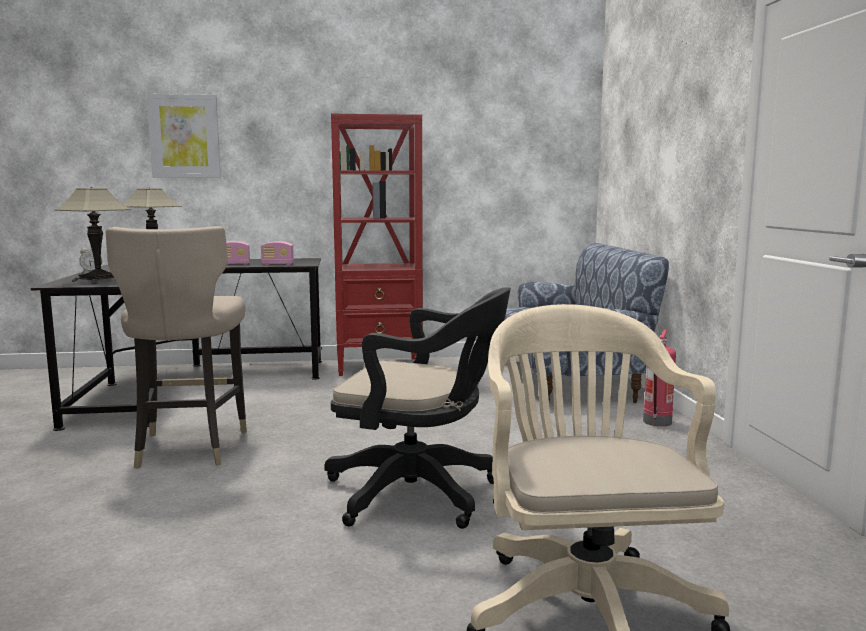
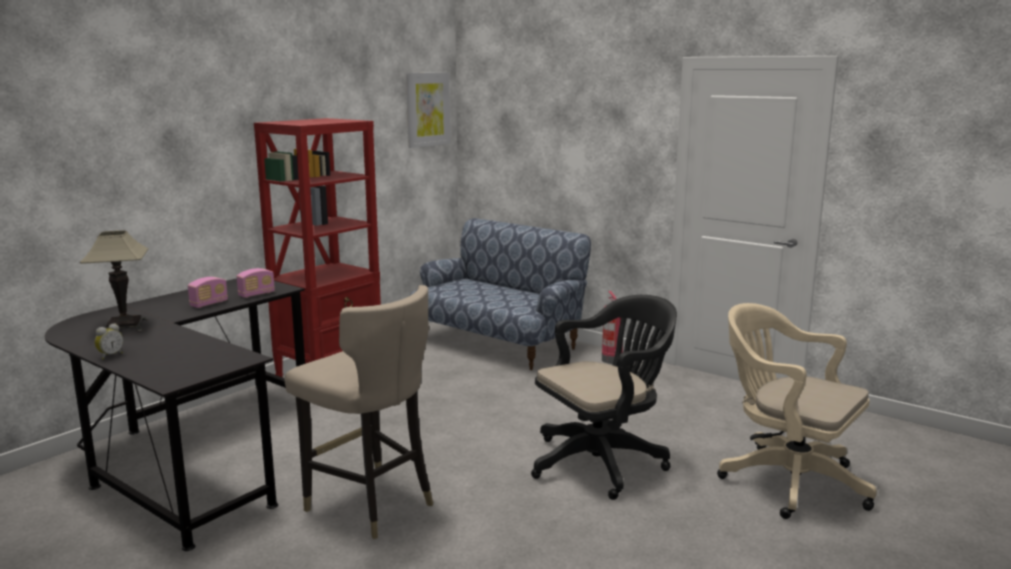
camera: 45 degrees left, 5 degrees up
(99, 280) = (187, 363): table lamp -> none
(184, 136) = (92, 155): picture -> picture (427, 109)

